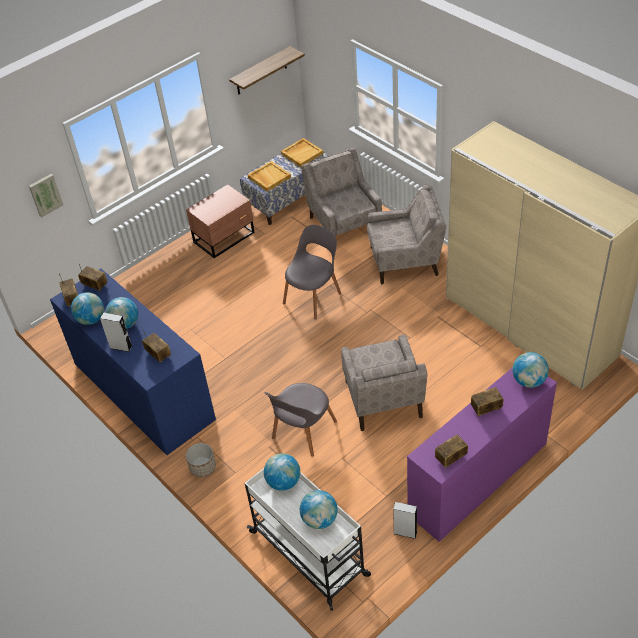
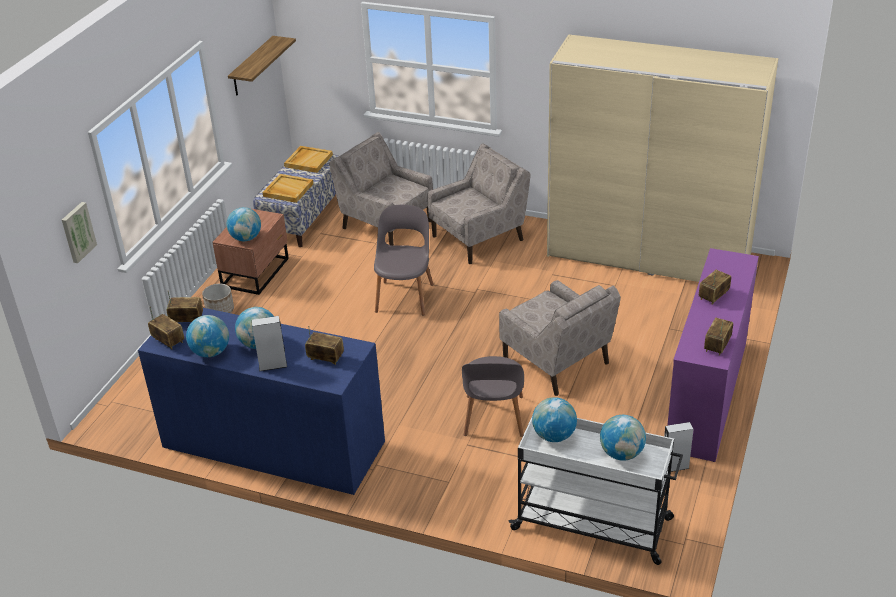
camera: 30 degrees left, 10 degrees down
(202, 467) = (406, 490): planter -> planter (220, 311)
(529, 381) = (732, 262): globe -> globe (246, 238)

